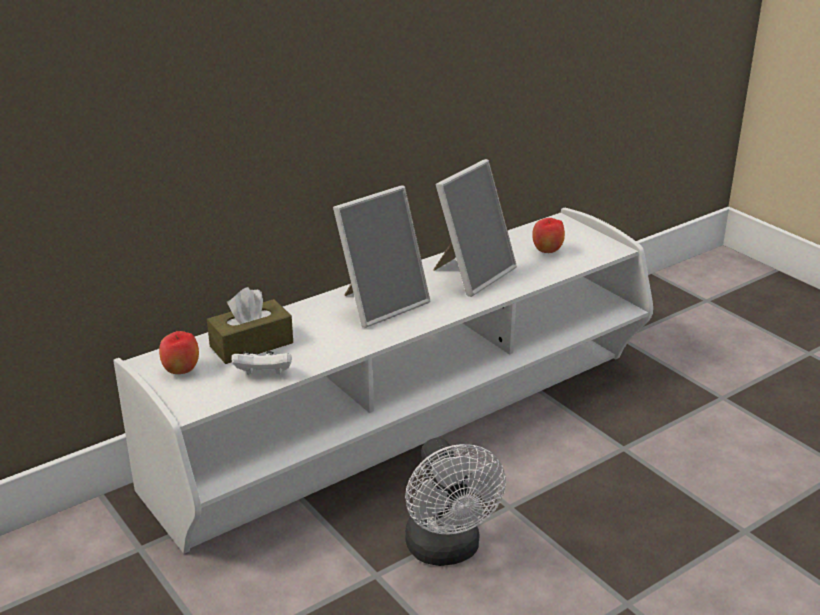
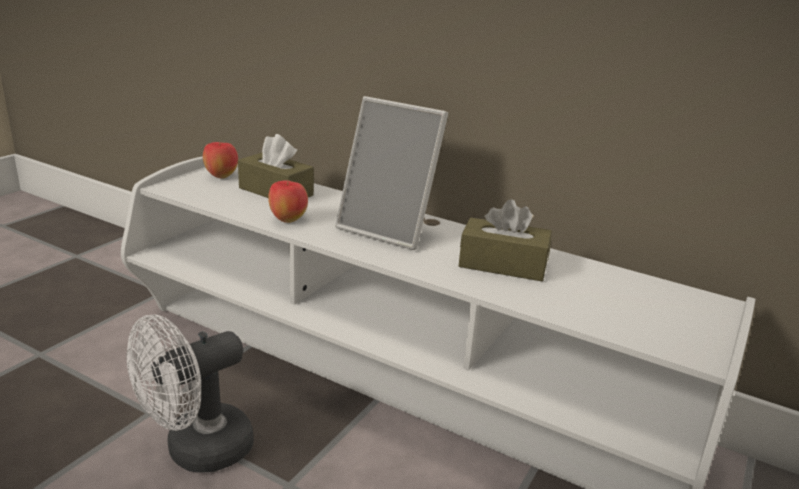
camera: 65 degrees right, 5 degrees down
(264, 375) = (228, 203): white game controller -> none
(471, 274) = (503, 265): picture frame -> brown tissue box
(547, 251) = (621, 304): apple -> apple (287, 220)

